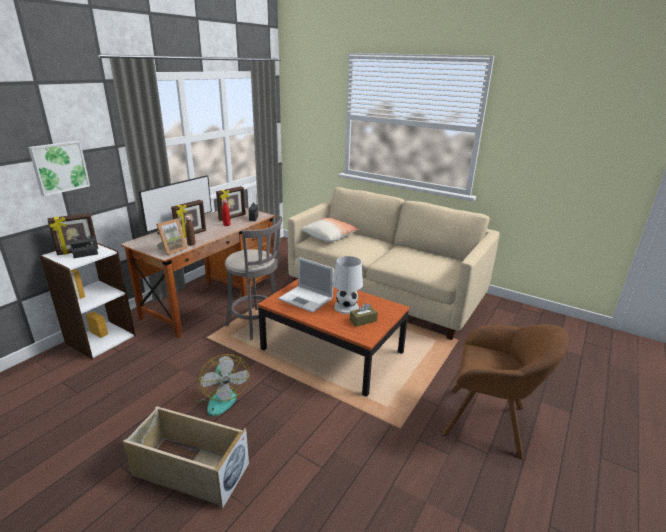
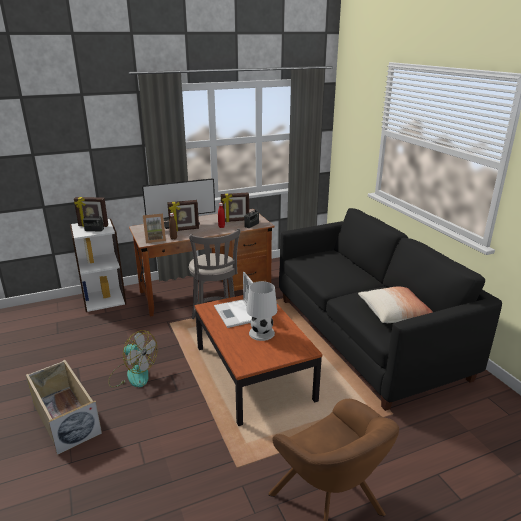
camera: 35 degrees right, 0 degrees up
(59, 167) = (92, 159): picture -> none
(220, 397) = (132, 374): fan -> fan turned 75 degrees counterclockwise
(329, 237) = (321, 259): pillow -> pillow (394, 313)
(363, 320) = (260, 350): brown tissue box -> none
(385, 293) = (366, 336): beige sofa -> black sofa

